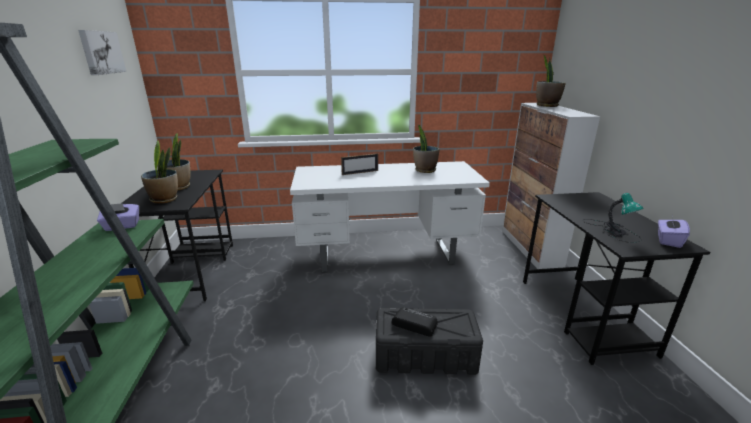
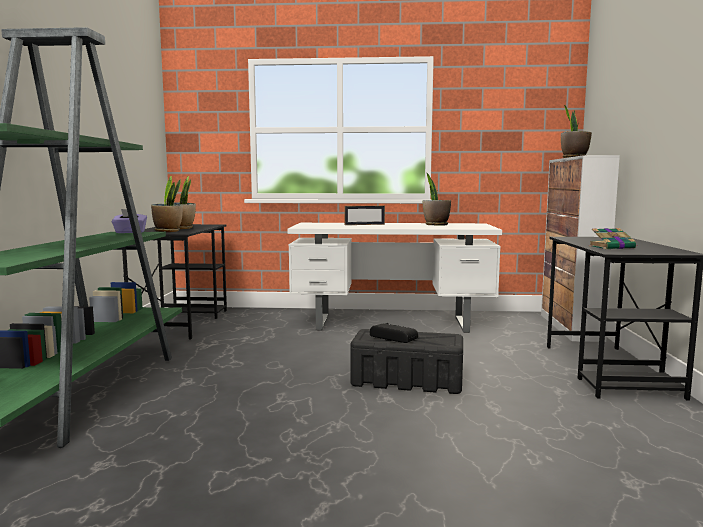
camera: 10 degrees right, 15 degrees down
(101, 52) = (137, 101): picture -> none
(613, 230) = (612, 247): table lamp -> book
(668, 240) = (669, 251): purple tissue box -> none

